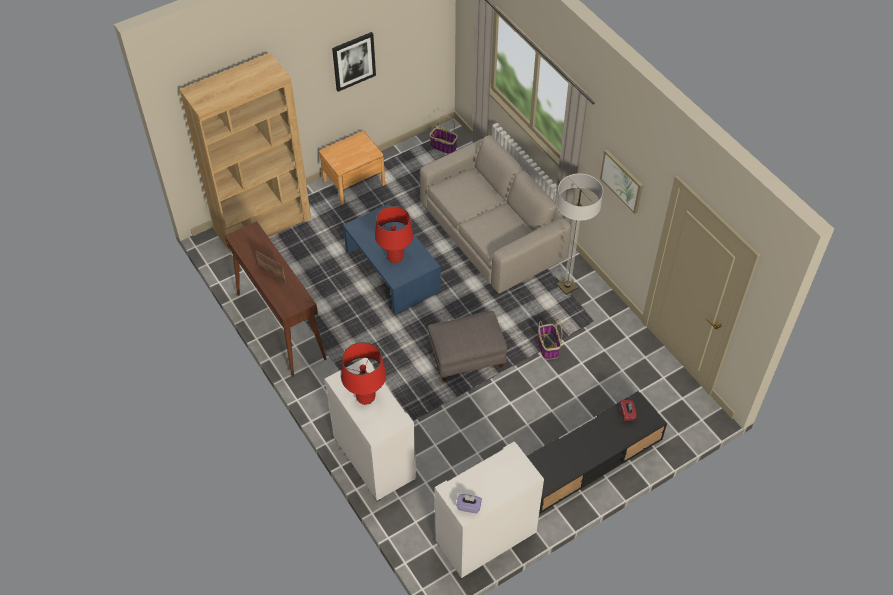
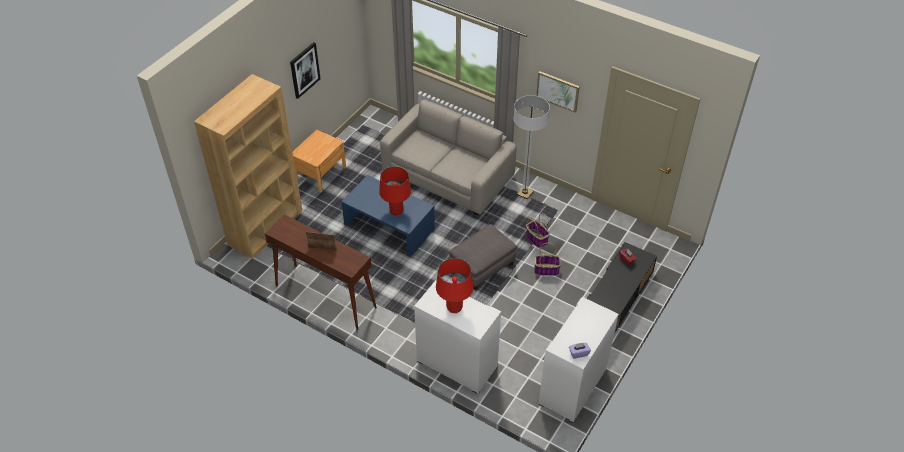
camera: 25 degrees left, 5 degrees down
(444, 146) = (375, 126): basket -> basket (547, 270)

